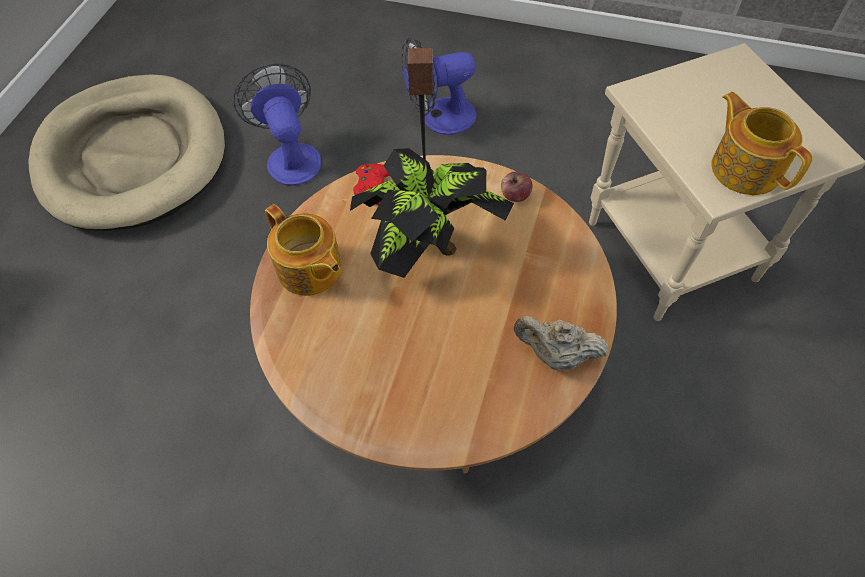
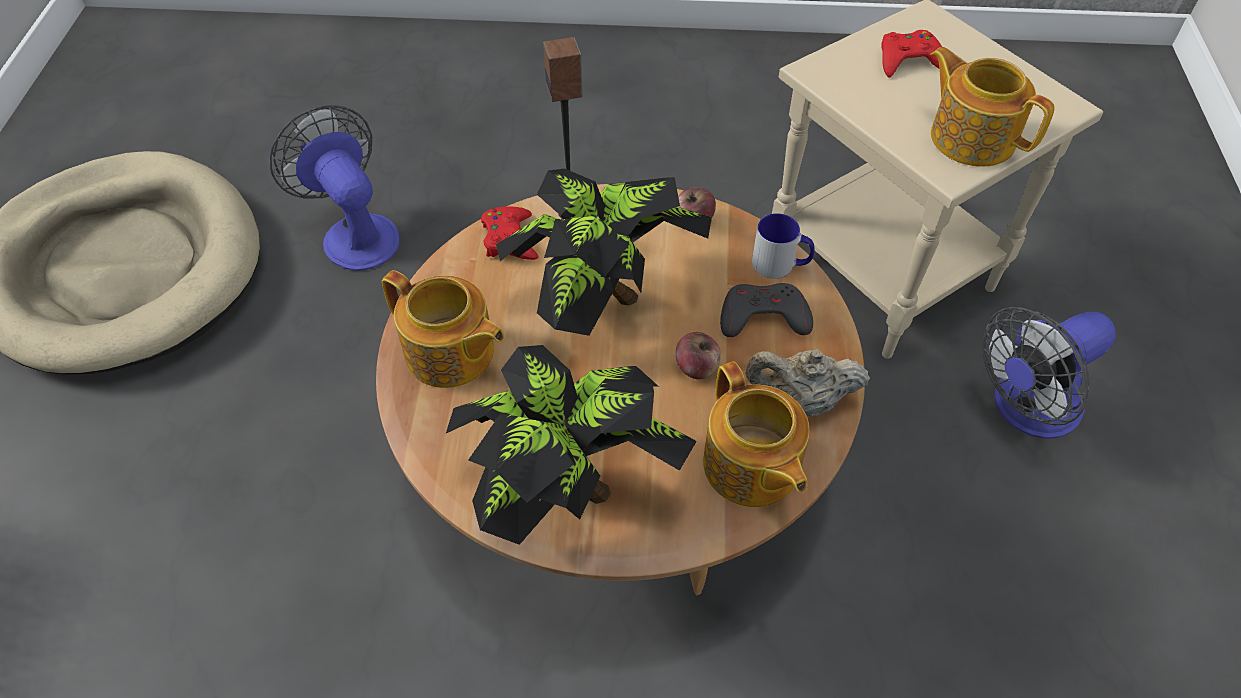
camera: 15 degrees left, 5 degrees down
(365, 393) = (569, 493): none -> potted plant
(439, 118) = (544, 156): fan -> fan (1025, 410)
(484, 313) = (696, 367): none -> apple
(503, 400) = (751, 467): none -> teapot
(546, 282) = (763, 317): none -> grey game controller
(571, 243) = (780, 265): none -> mug
(713, 94) = (908, 60): none -> red game controller

